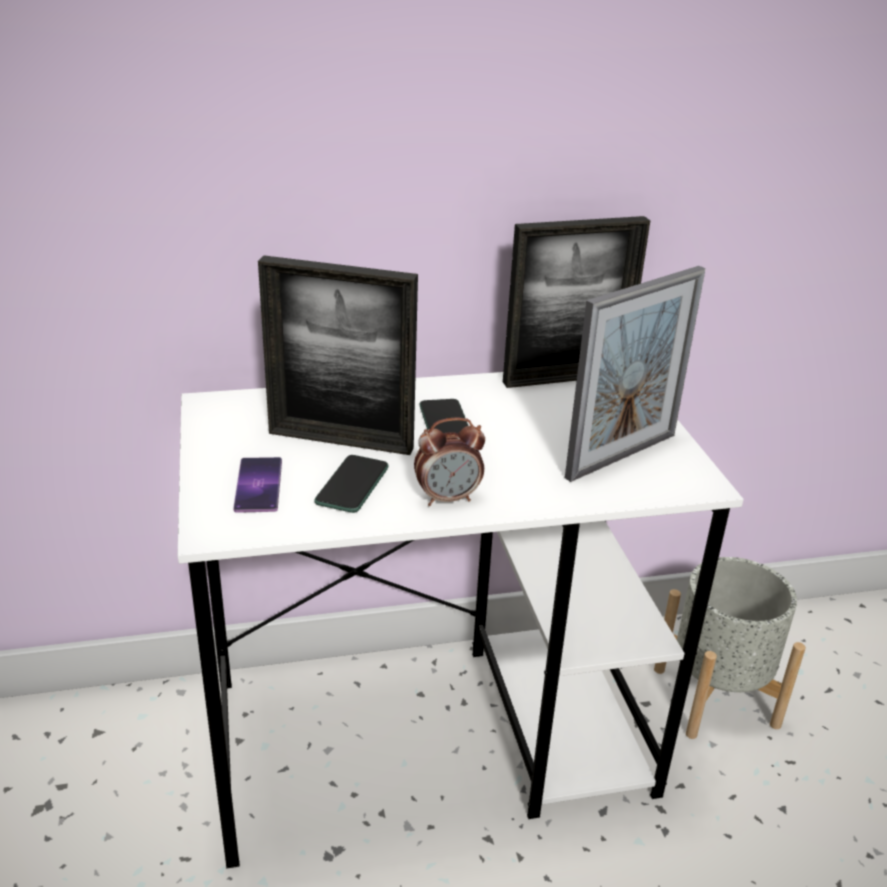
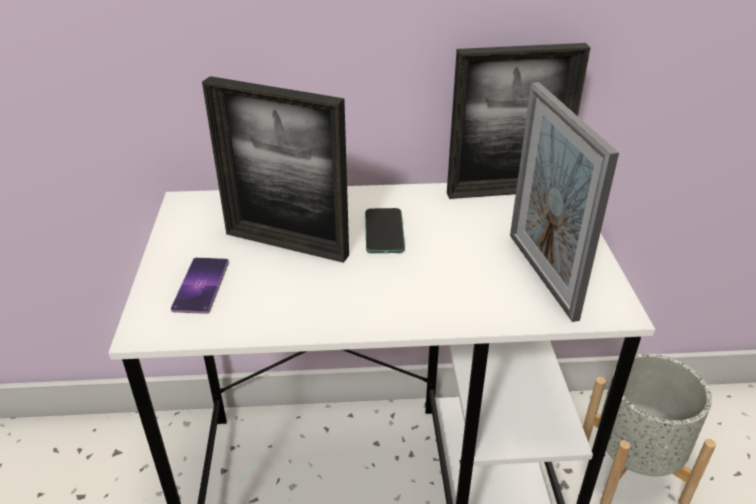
camera: 10 degrees right, 5 degrees up
(352, 485) = (283, 290): phone -> none
(448, 498) = (366, 310): alarm clock -> none
(621, 456) = (541, 274): picture frame -> picture frame turned 105 degrees clockwise

